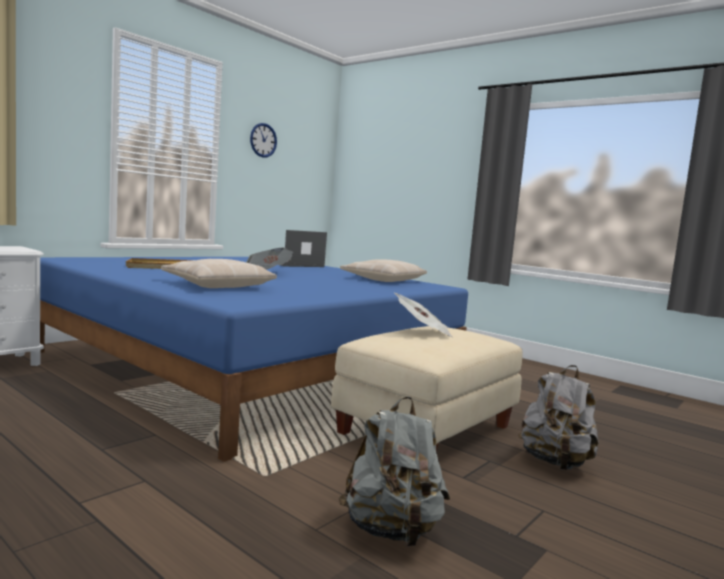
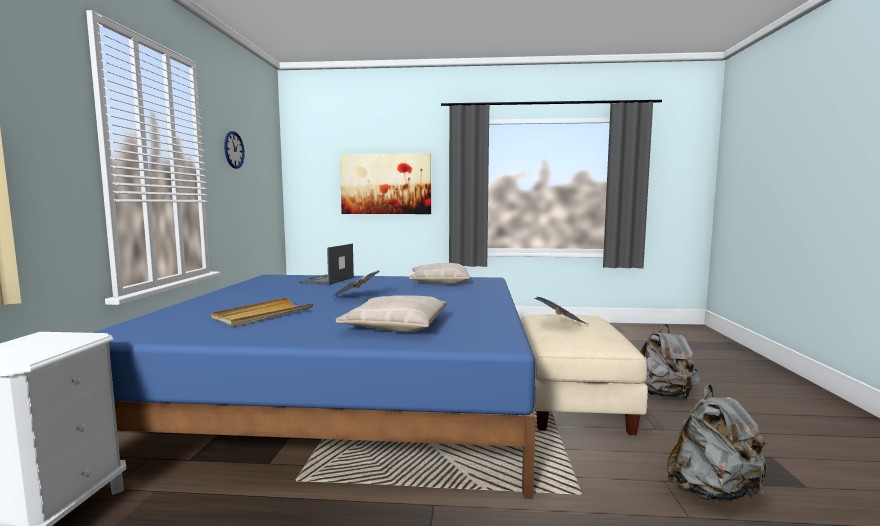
camera: 35 degrees left, 0 degrees up
(419, 181) = (386, 184): none -> picture

